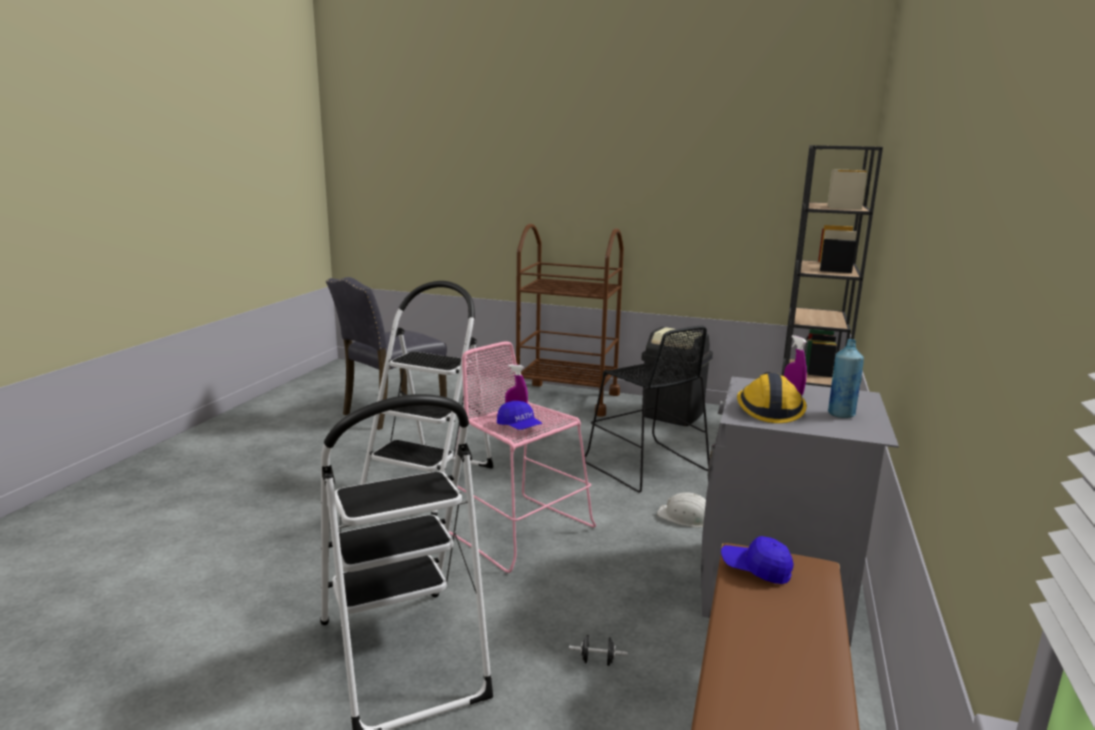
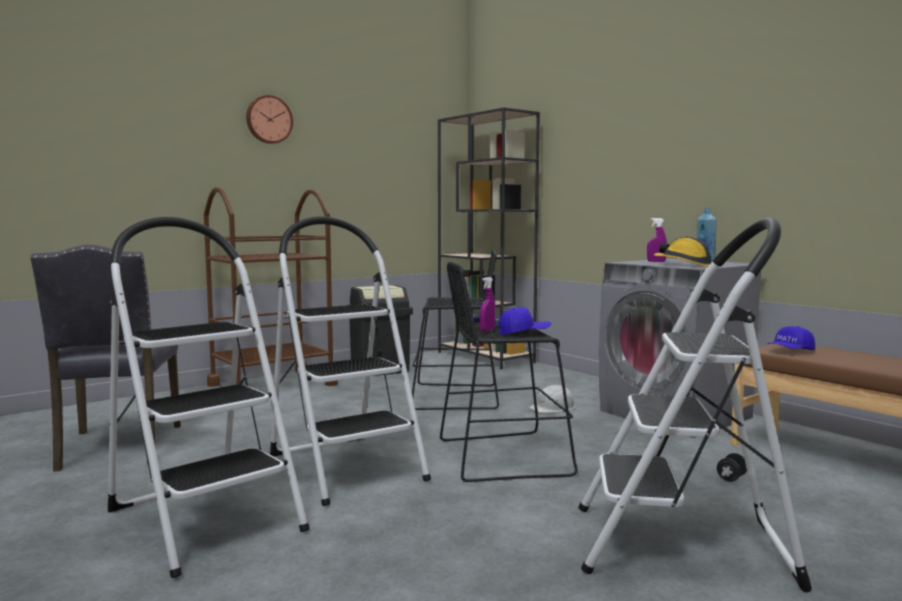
camera: 55 degrees left, 10 degrees down
(313, 474) = (204, 518): none -> step ladder
(521, 531) = (505, 456): pink stool -> black stool
(606, 156) = (268, 119): none -> wall clock

